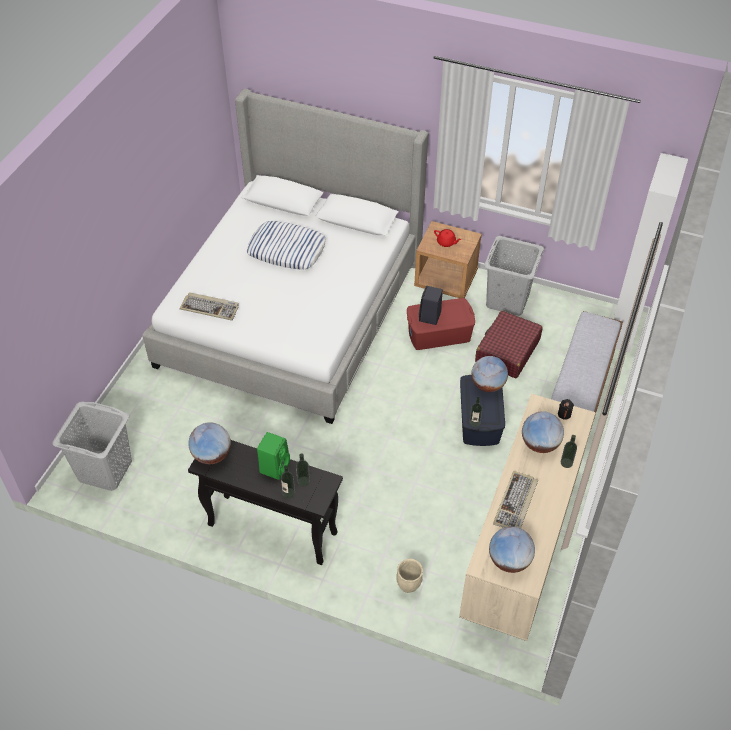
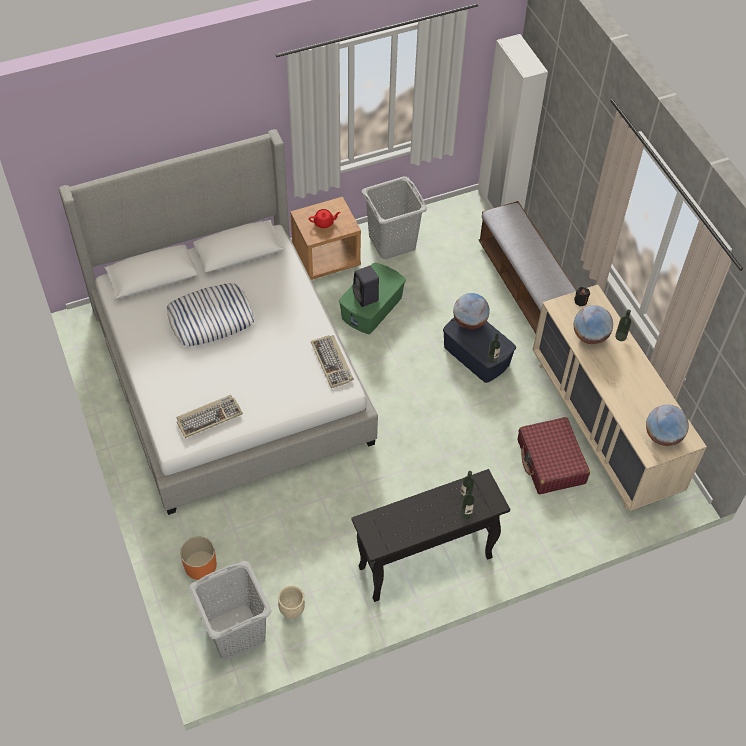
camera: 45 degrees left, 5 degrees up
(134, 413) = (200, 565): none -> orange planter
(212, 455) = (375, 533): globe -> none
(275, 466) = (432, 502): green speaker -> none
(408, 586) = (566, 520): beige planter -> beige planter (292, 612)
(439, 334) = (372, 308): red storage box -> green storage box
(507, 351) = (437, 285): red suitcase -> red suitcase (551, 462)
(516, 503) = (622, 392): keyboard -> keyboard (332, 362)

